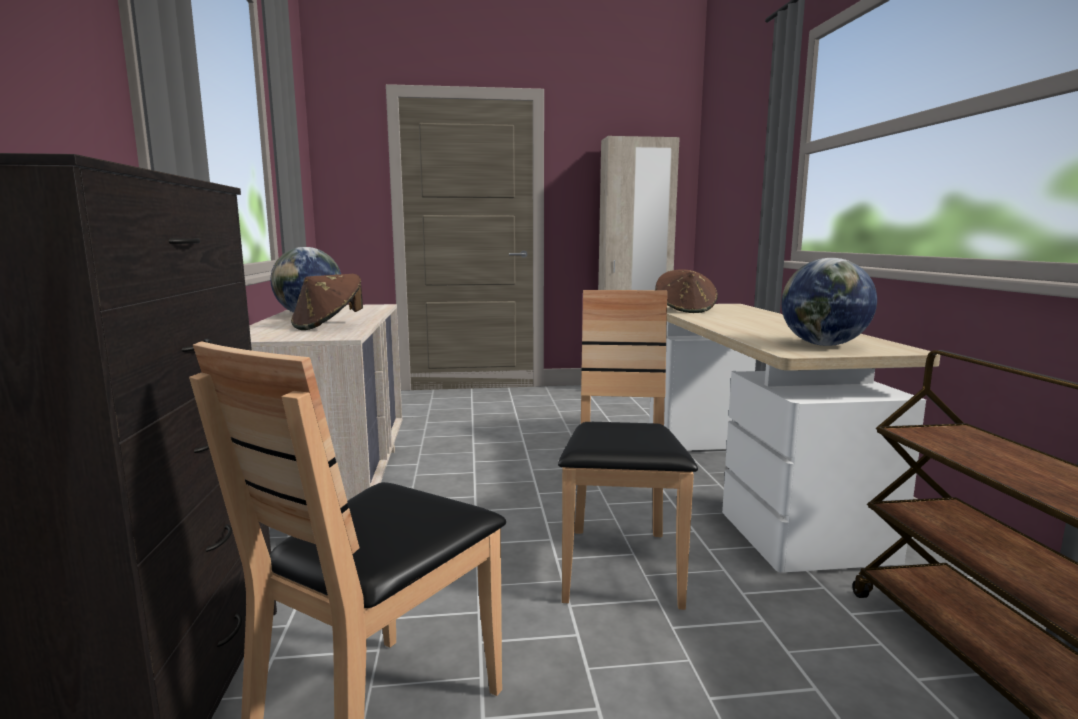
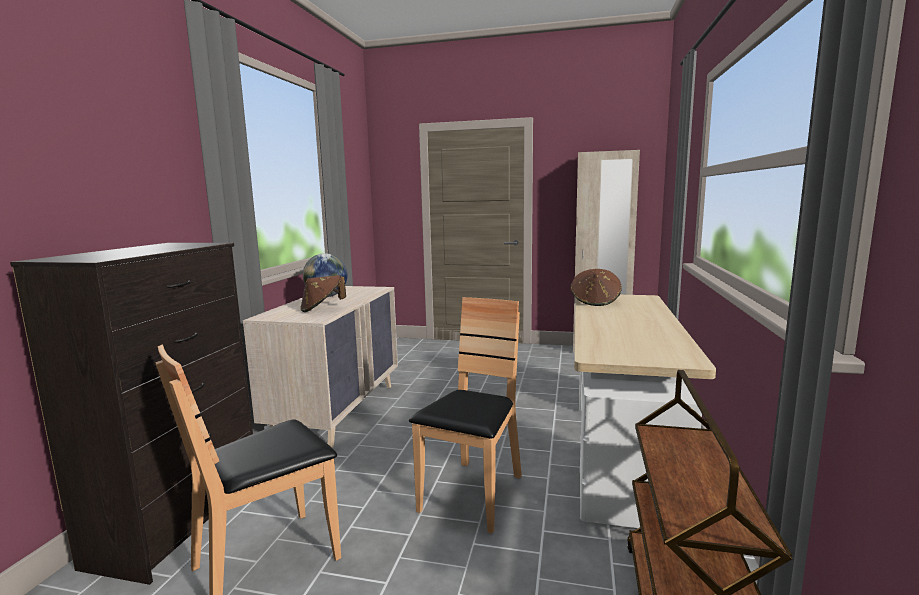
camera: 20 degrees right, 0 degrees up
(823, 345) = (632, 350): globe -> none

